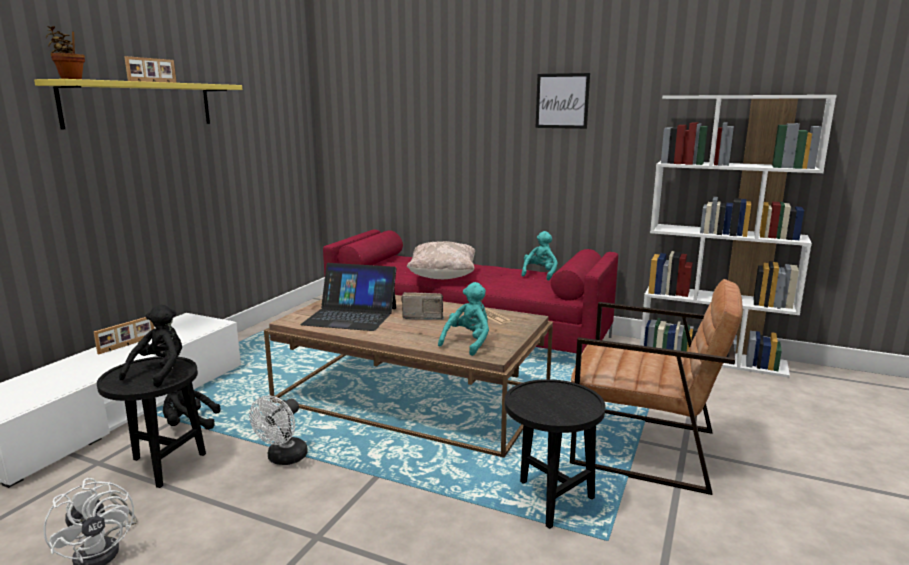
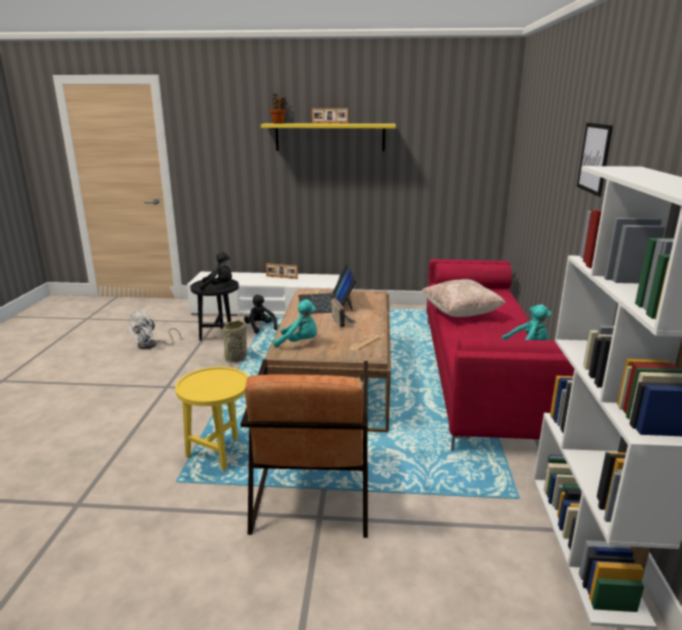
camera: 70 degrees right, 5 degrees up
(283, 459) = (235, 360): white fan -> basket
(549, 499) = (219, 453): black side table -> yellow side table

